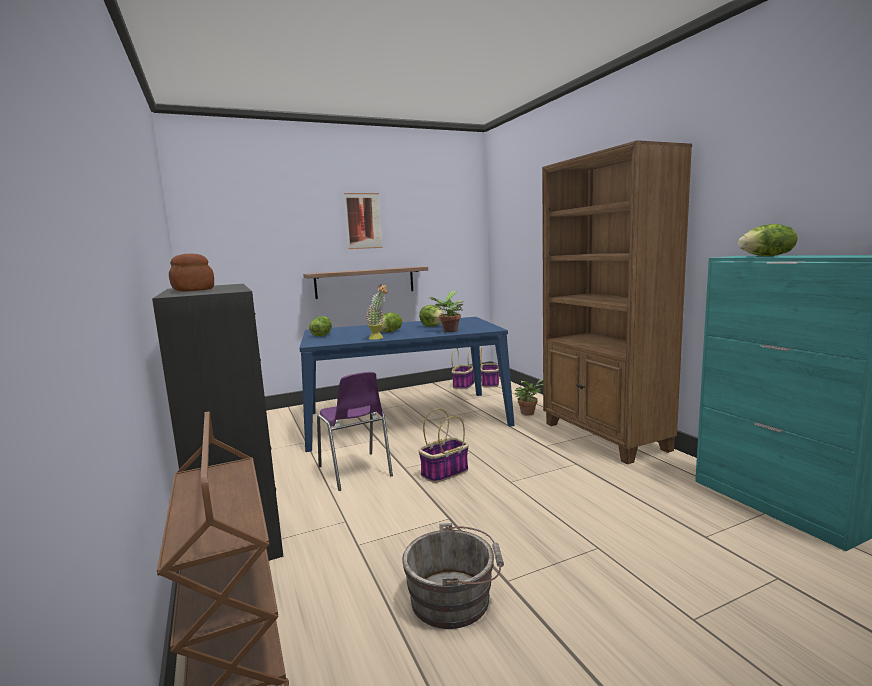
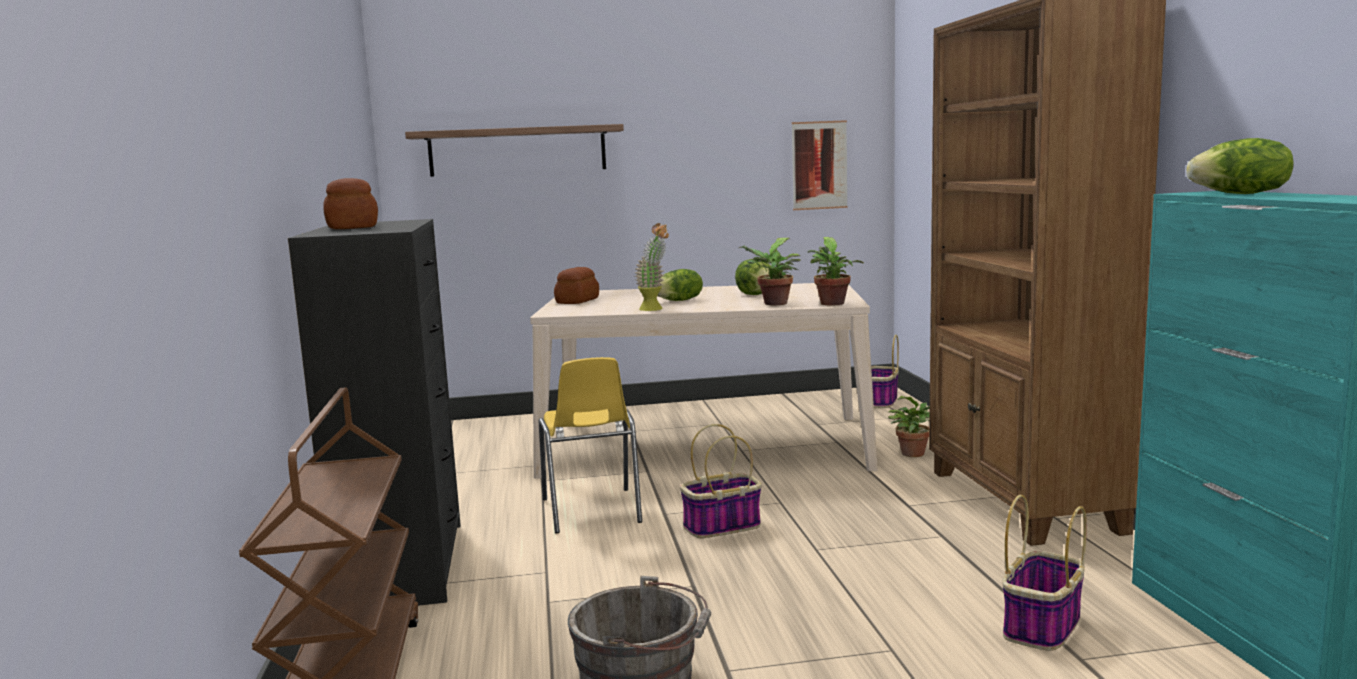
camera: 15 degrees right, 0 degrees up
(321, 335) = (576, 301): lettuce -> bread
(355, 472) = (591, 512): purple chair -> yellow chair
(363, 221) = (669, 116): picture -> picture (819, 165)
(365, 282) = (669, 218): shelf -> shelf (518, 151)
(405, 419) = (705, 445): blue dining table -> beige dining table
(463, 385) = (832, 401): basket -> basket (1042, 627)
(485, 329) = (833, 304): none -> potted plant

